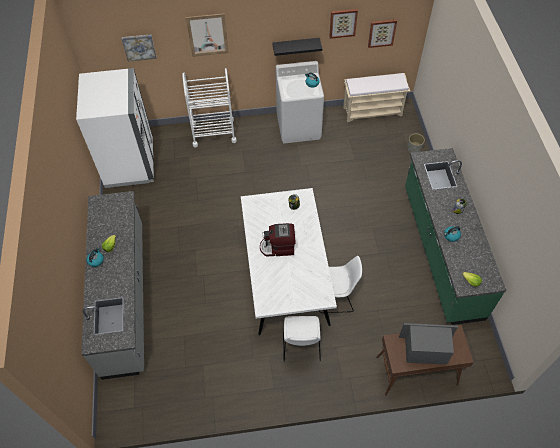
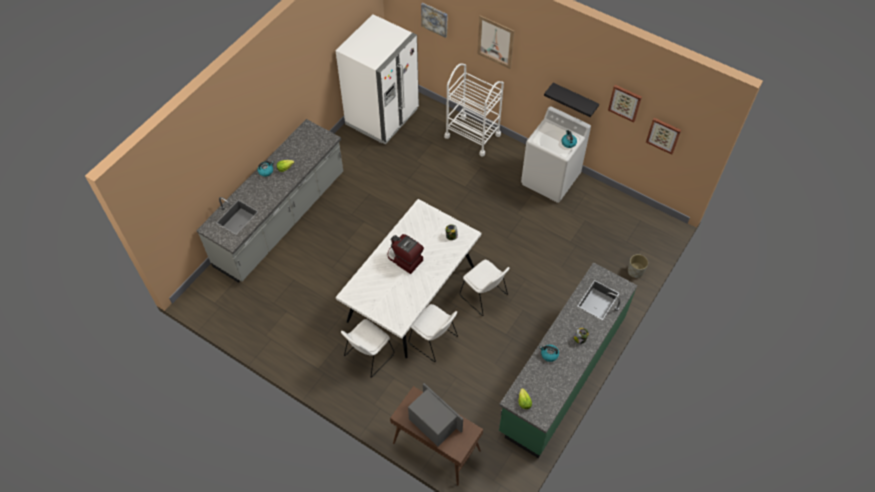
camera: 40 degrees right, 0 degrees up
(337, 238) = (484, 296): none -> white chair
(373, 111) = (634, 210): beige bench -> none

